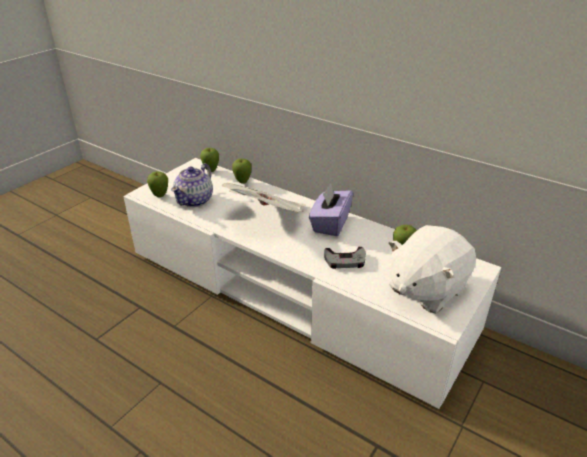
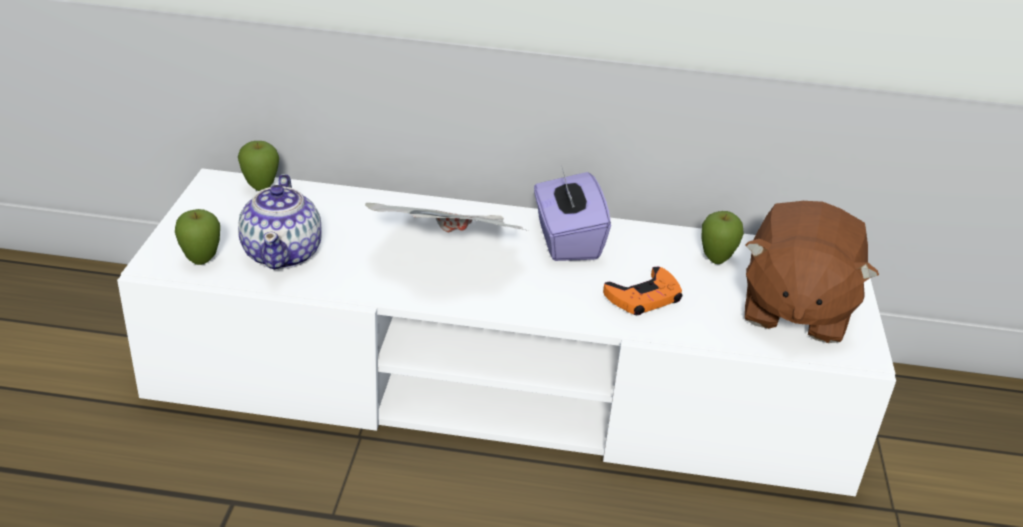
camera: 30 degrees left, 0 degrees up
(242, 182) = (345, 199): apple -> none
(345, 261) = (644, 297): grey game controller -> orange game controller
(425, 288) = (794, 309): white plush toy -> brown plush toy

